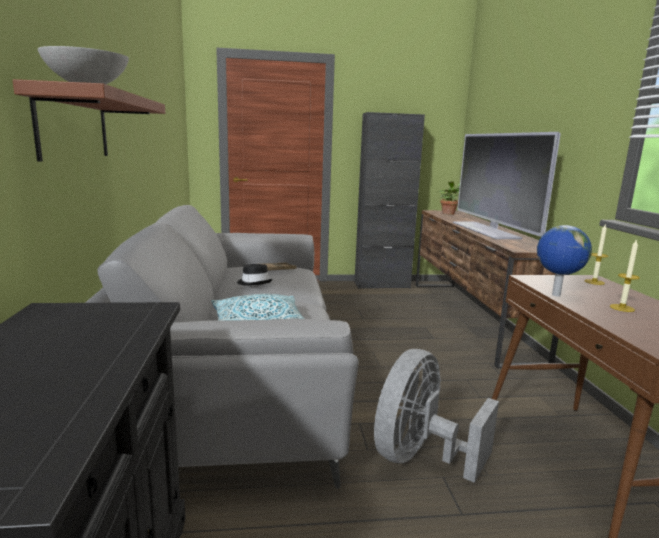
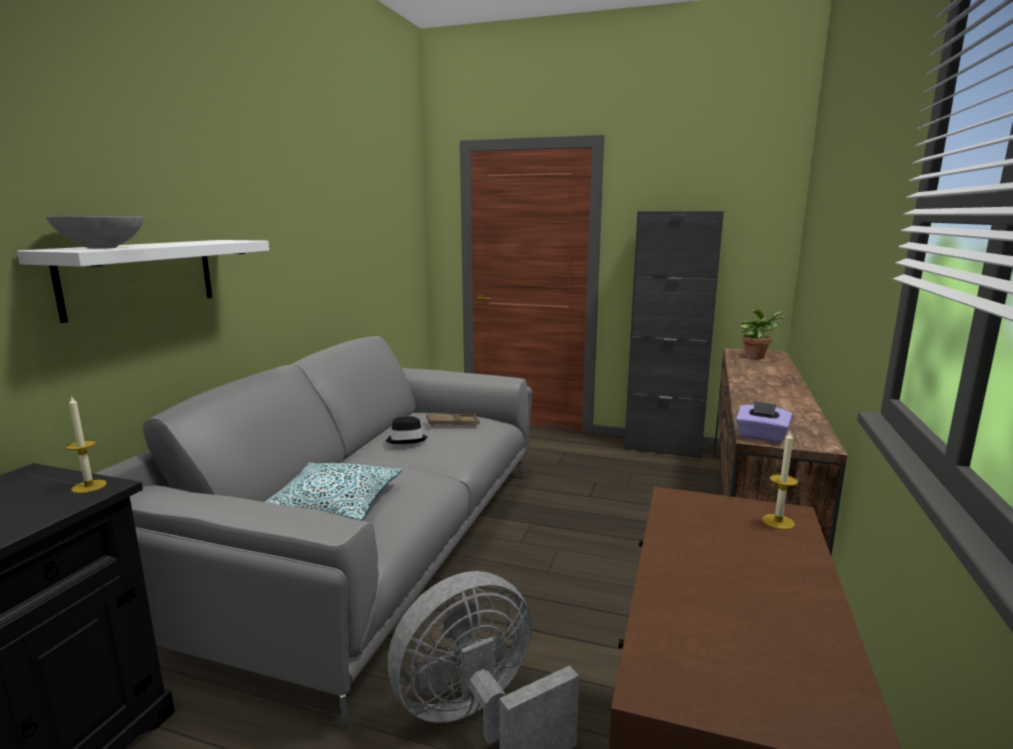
camera: 25 degrees right, 0 degrees up
(74, 126) = (140, 276): brown shelf -> white shelf
(486, 230) = (763, 394): television -> none
(521, 248) = (761, 437): none -> purple tissue box
(555, 295) = (660, 537): globe -> none
(622, 308) = (733, 584): candle -> candle (89, 486)

